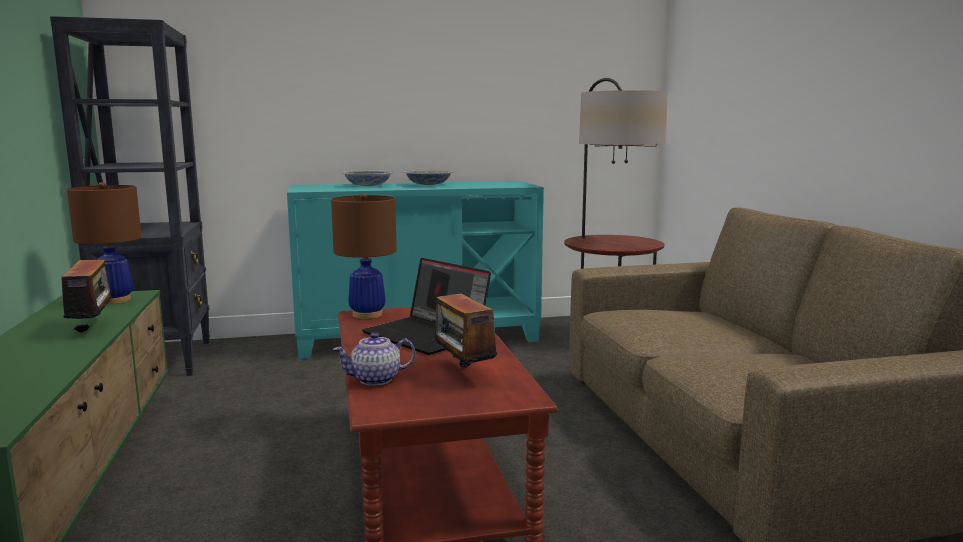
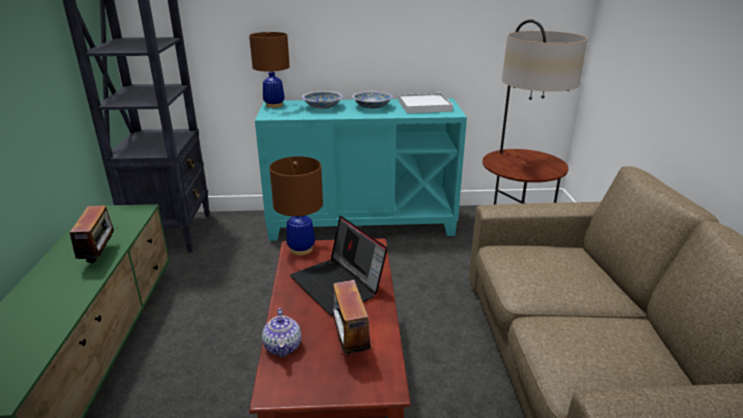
camera: 10 degrees right, 15 degrees up
(115, 300) = (124, 218): brown table lamp -> brown table lamp (274, 105)
(376, 379) = (283, 346): teapot -> teapot turned 90 degrees counterclockwise
(490, 183) = (424, 106): none -> white tray

